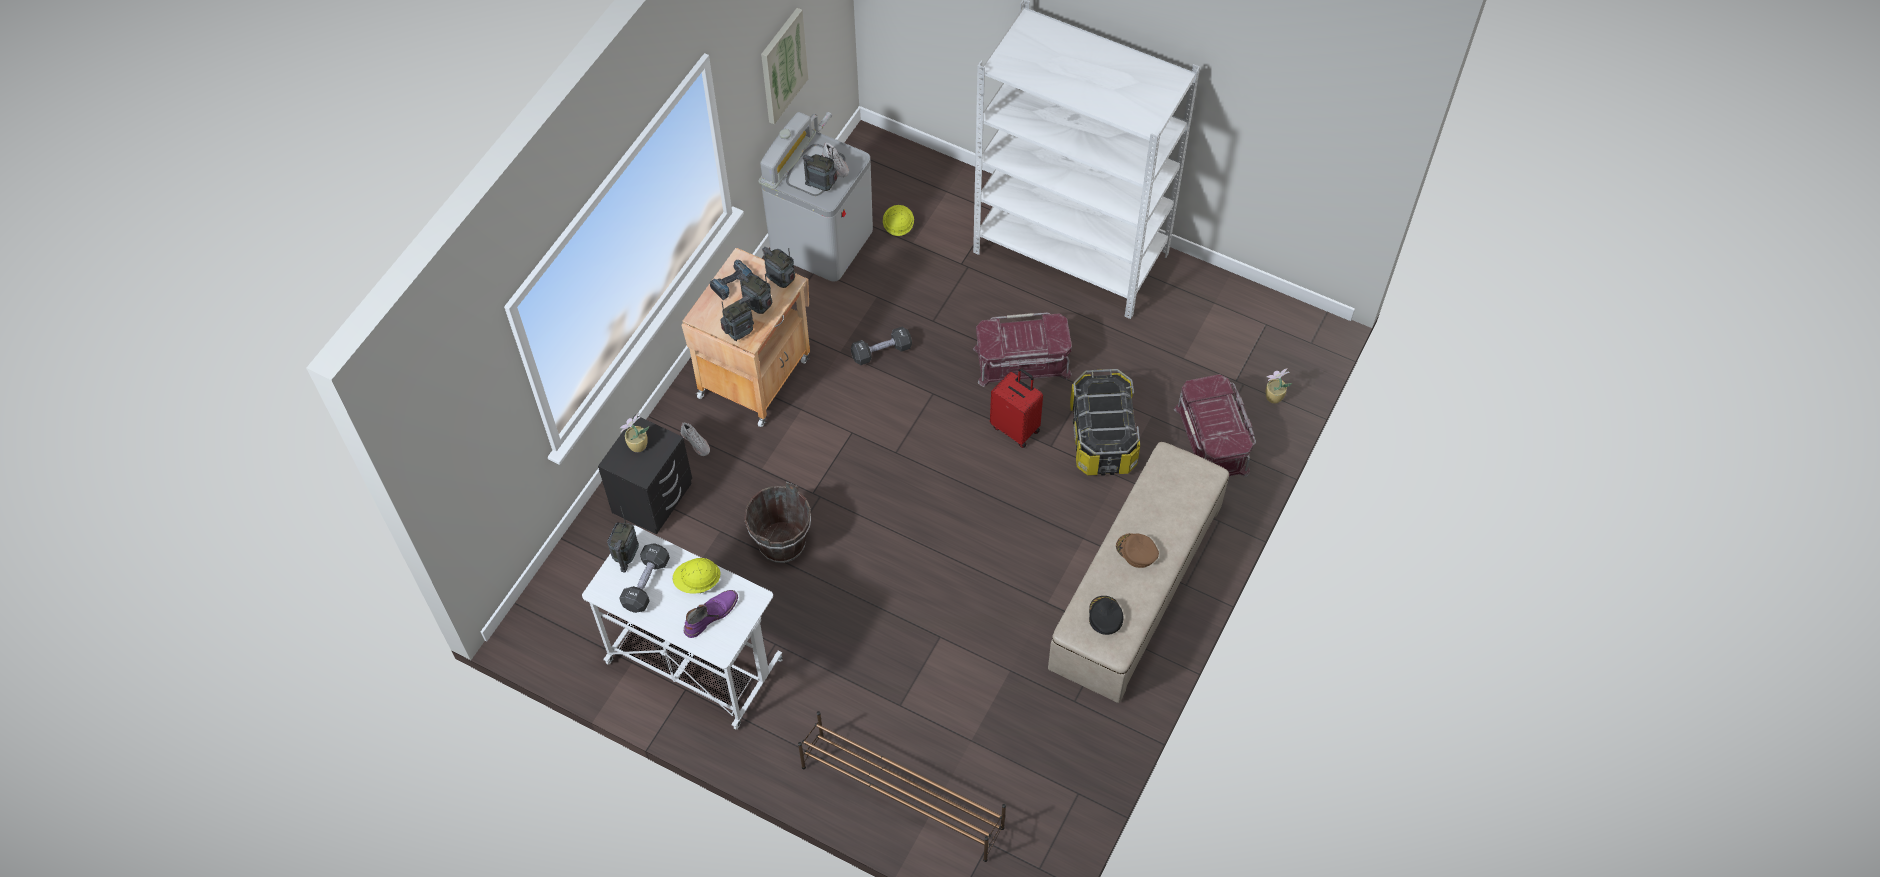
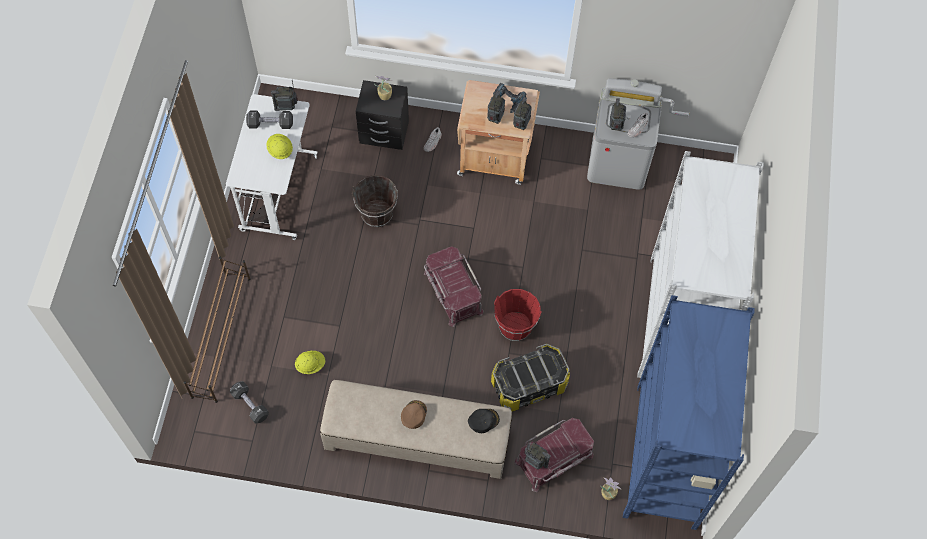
camera: 70 degrees right, 5 degrees up
(710, 615) = (259, 165): purple boot -> none
(740, 333) = (471, 114): radio -> radio (535, 461)
(782, 65) = (662, 49): picture -> none
(881, 352) = (544, 226): black dumbbell -> black dumbbell (250, 405)
(898, 226) = (652, 205): yellow hard hat -> yellow hard hat (310, 365)
(1016, 428) = (515, 327): red suitcase -> red bucket
(1022, 362) = (570, 315): red storage box -> red storage box (452, 292)
(1105, 616) = (356, 407): black cap -> black cap (483, 420)
(1242, 323) = (666, 456): none -> blue bookcase

